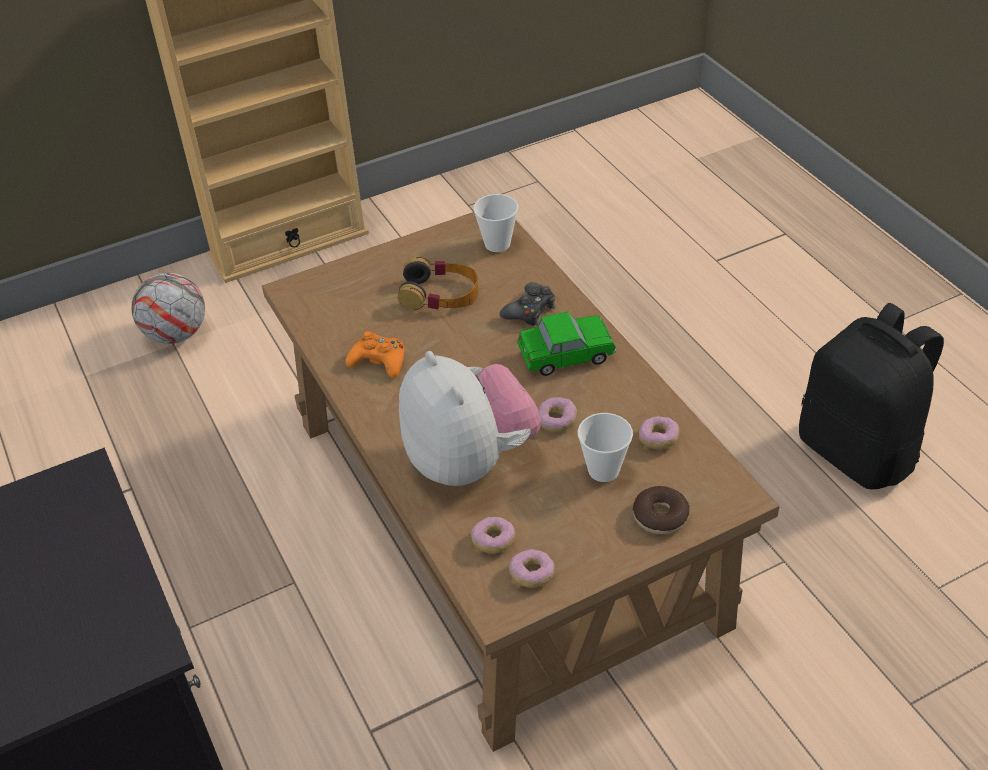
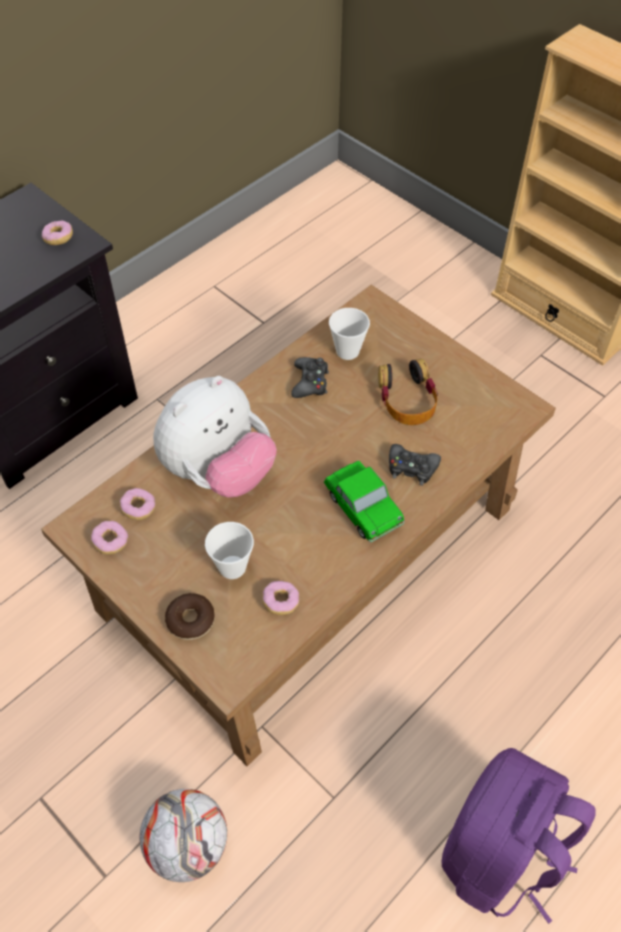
camera: 70 degrees right, 10 degrees up
(176, 334) = (421, 288): football -> football (188, 845)
(379, 361) = (310, 382): orange game controller -> black game controller
(497, 244) = (493, 421): cup -> cup (347, 351)
(556, 421) = (280, 520): donut -> donut (58, 238)
(859, 452) = (499, 855): black backpack -> purple backpack

